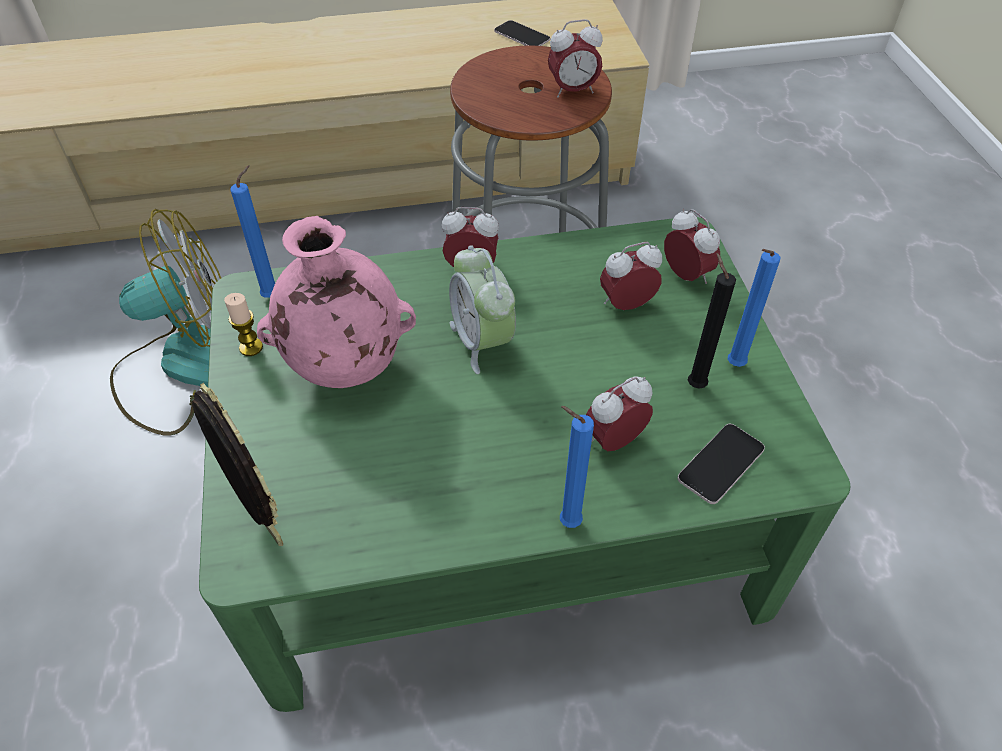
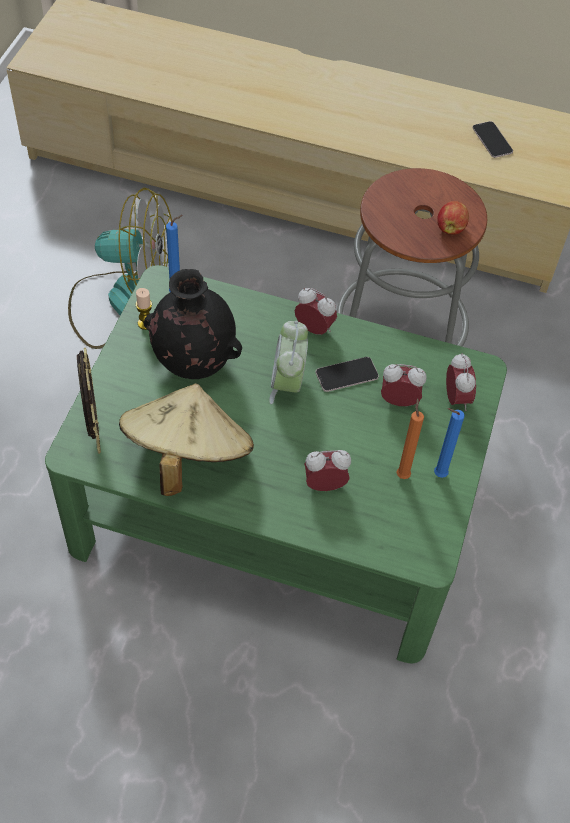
camera: 25 degrees right, 5 degrees up
(346, 369) = (193, 363): pink vase -> black vase
(411, 490) = (186, 456): none -> beige hat
(566, 522) = (262, 517): blue candle -> none
(573, 91) = (450, 228): alarm clock -> apple
(694, 383) = (402, 474): black candle -> orange candle
(721, 464) = (379, 530): phone -> phone (346, 375)

